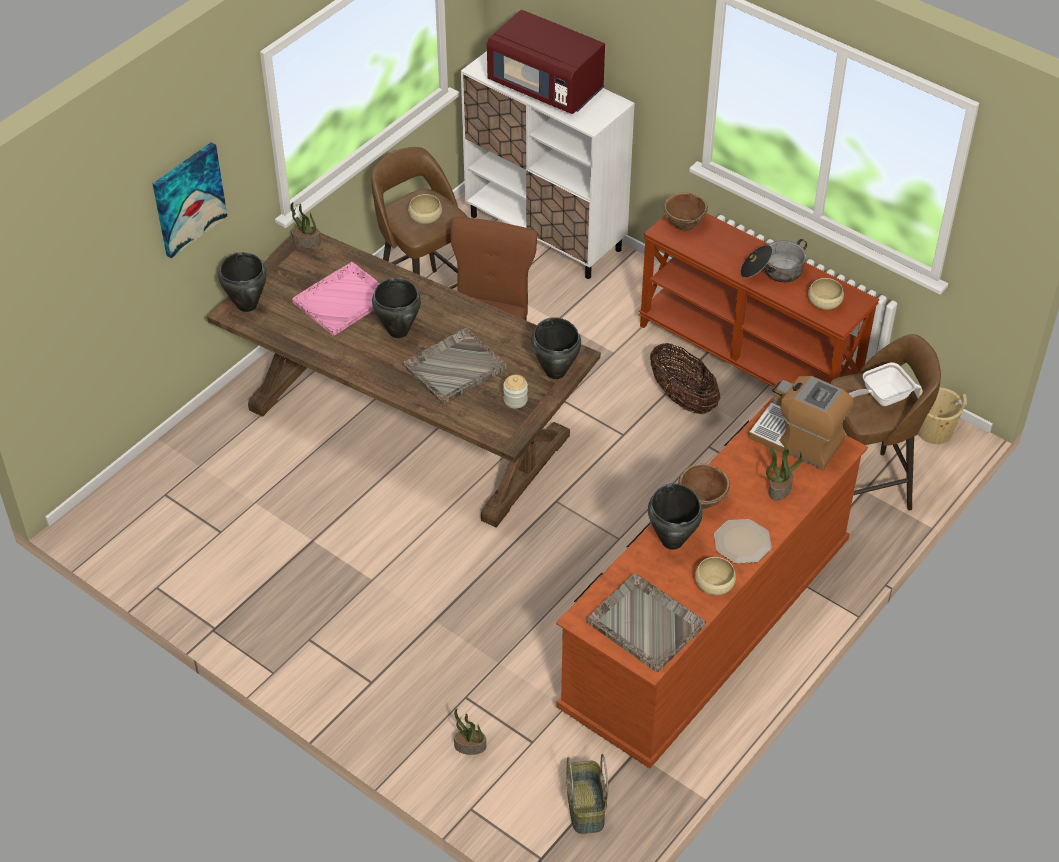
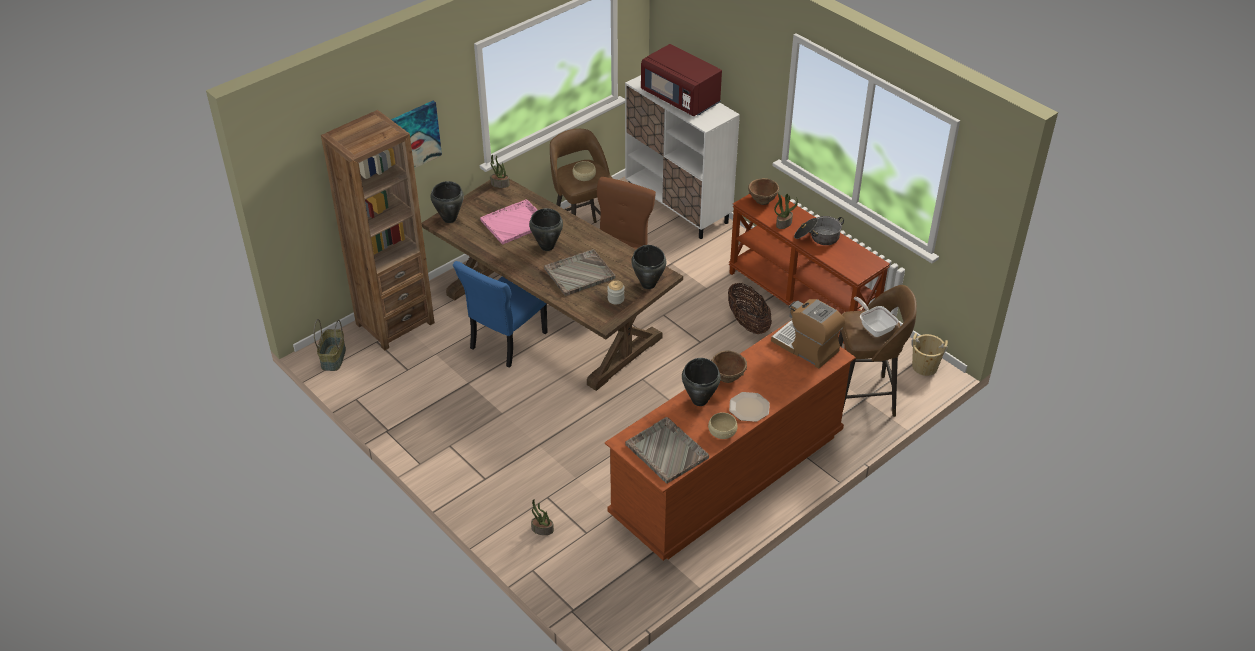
camera: 10 degrees right, 5 degrees down
(184, 463) = (395, 323): none -> brown bookcase
(351, 471) = (506, 342): none -> blue chair
(584, 806) = (612, 580): basket -> basket (333, 358)
(779, 489) = (785, 376): potted plant -> potted plant (783, 223)
(824, 301) = (850, 260): beige bowl -> none
(880, 397) = (874, 327): frying pan -> frying pan turned 75 degrees clockwise

